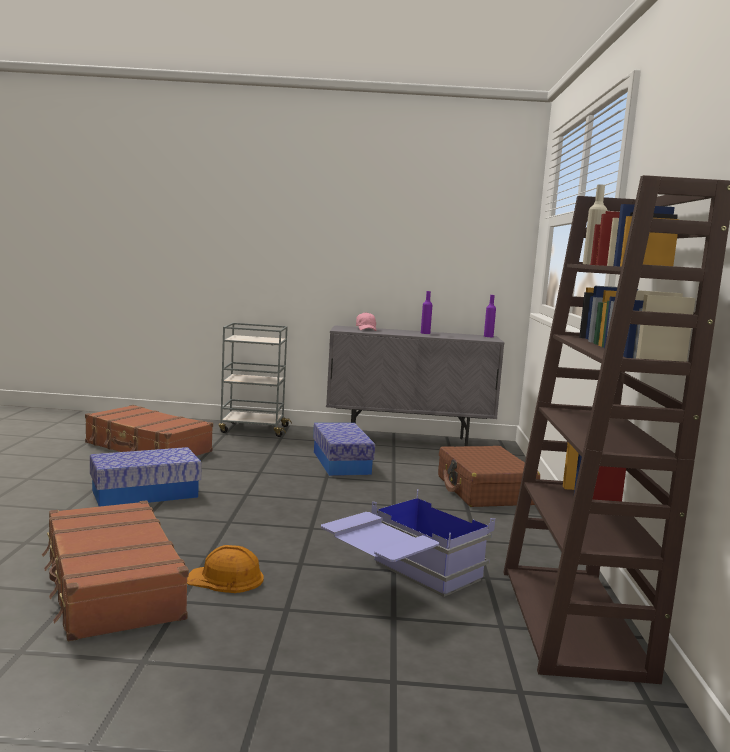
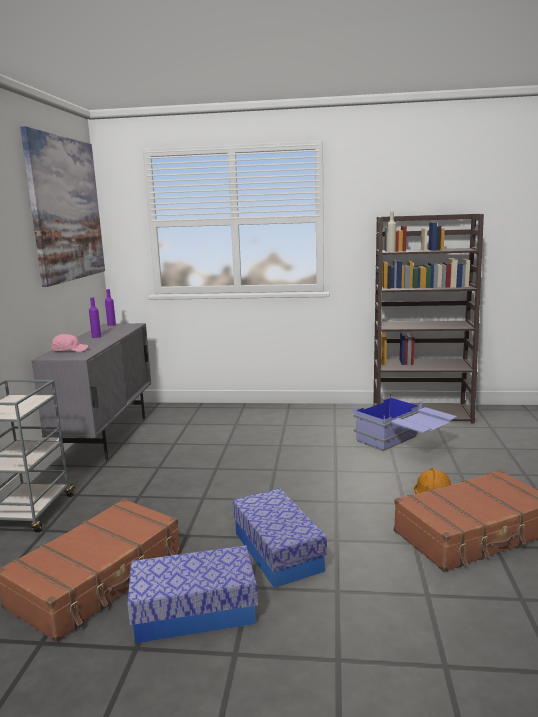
camera: 85 degrees left, 5 degrees up
(341, 463) = (174, 463): storage box -> storage box (194, 611)
(455, 201) = (66, 209): none -> picture
(484, 491) = (243, 418): brown suitcase -> none

